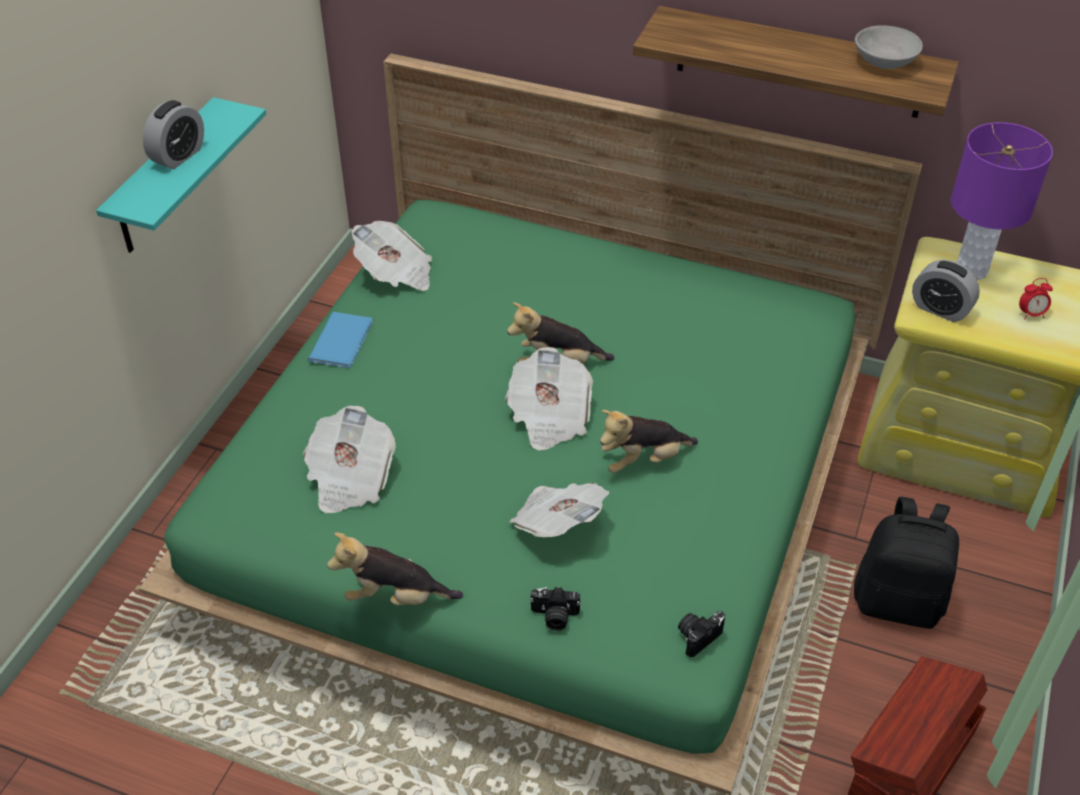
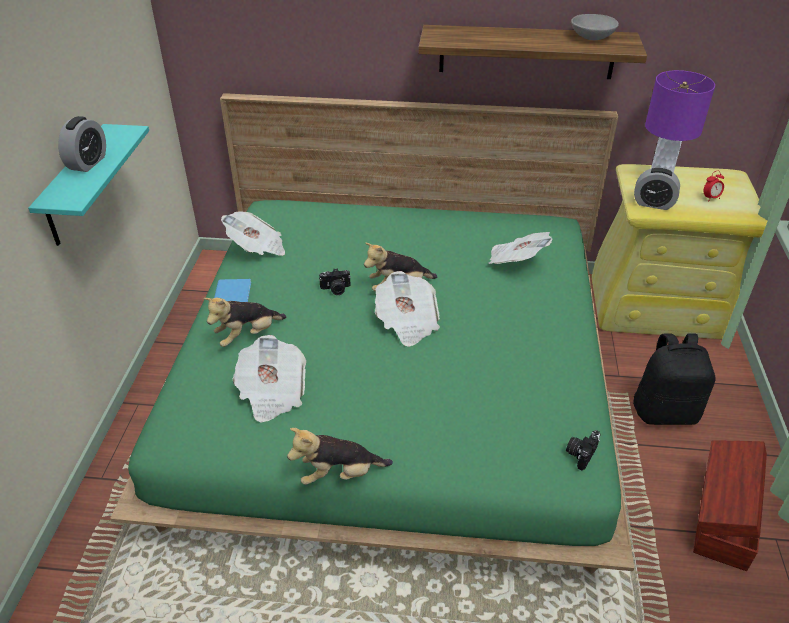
camera: 15 degrees left, 5 degrees down
(554, 617) = (469, 462): camera -> camera (335, 289)
(558, 523) = (444, 394): newspaper -> newspaper (516, 261)
(643, 460) = (487, 339): plush toy -> plush toy (247, 335)

